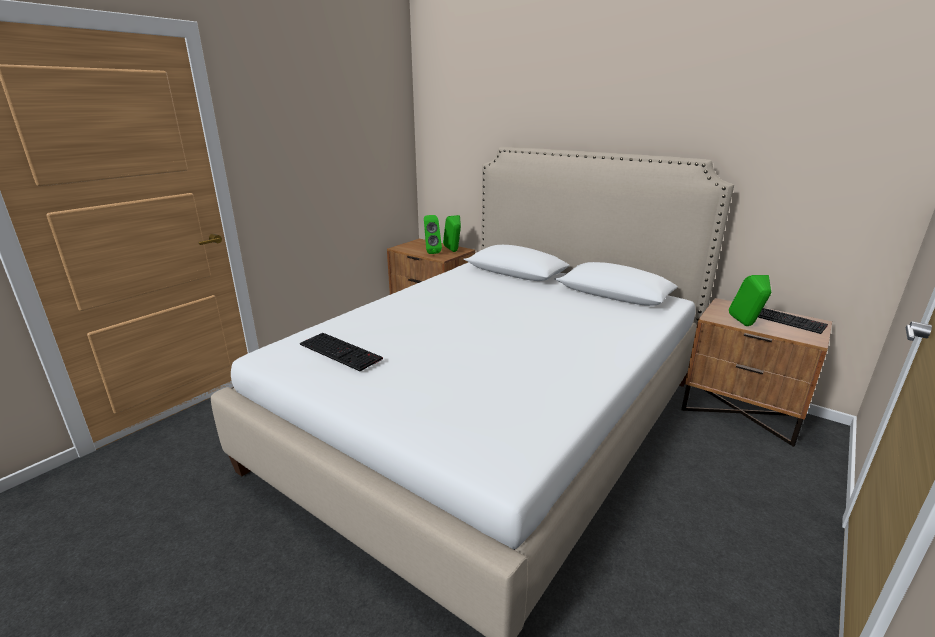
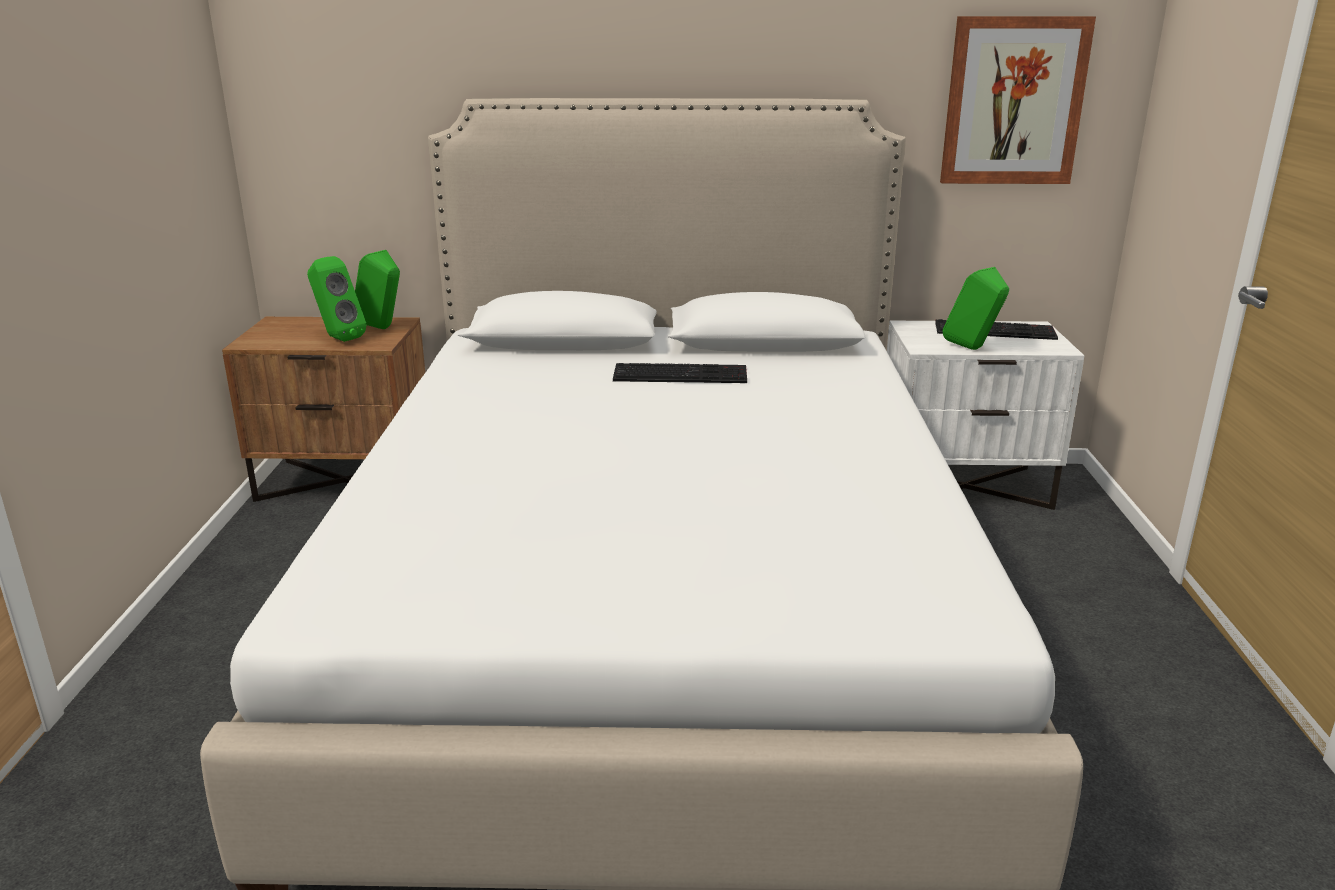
camera: 35 degrees left, 0 degrees up
(342, 351) = (476, 553): keyboard -> keyboard (682, 374)
(741, 412) = (963, 486): brown nightstand -> white nightstand
(823, 167) = (1013, 101): none -> picture

